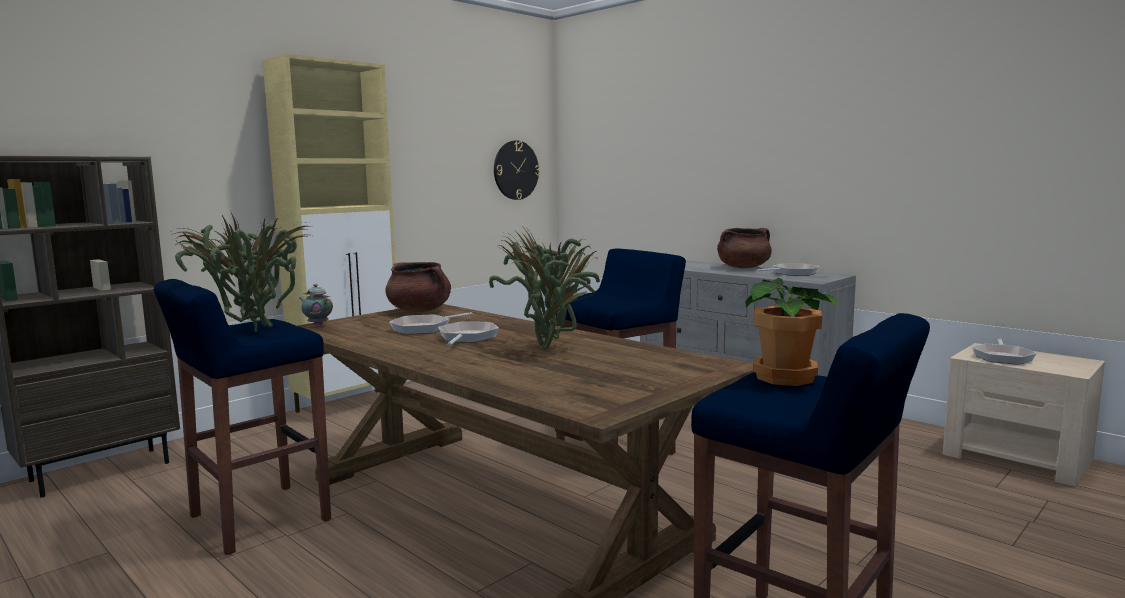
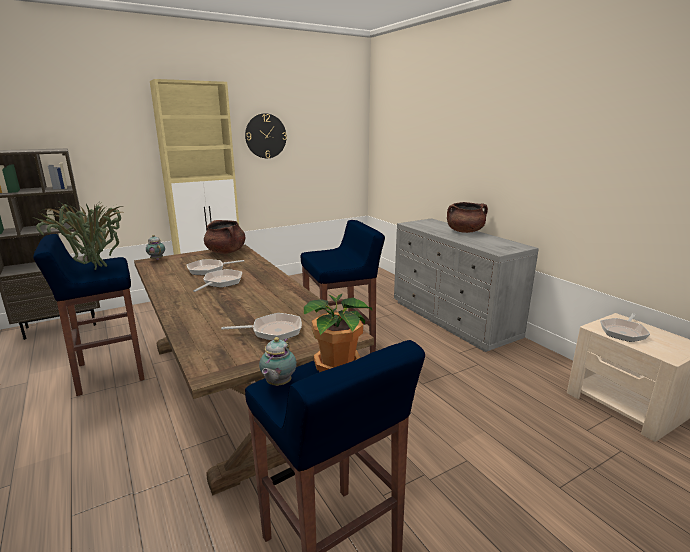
camera: 15 degrees right, 10 degrees up
(516, 170) = (337, 147): wall clock -> wall clock (265, 136)
(551, 347) = (259, 298): potted plant -> none
(736, 396) = (278, 384): none -> teapot
(792, 273) = (492, 241): frying pan -> frying pan (273, 331)

